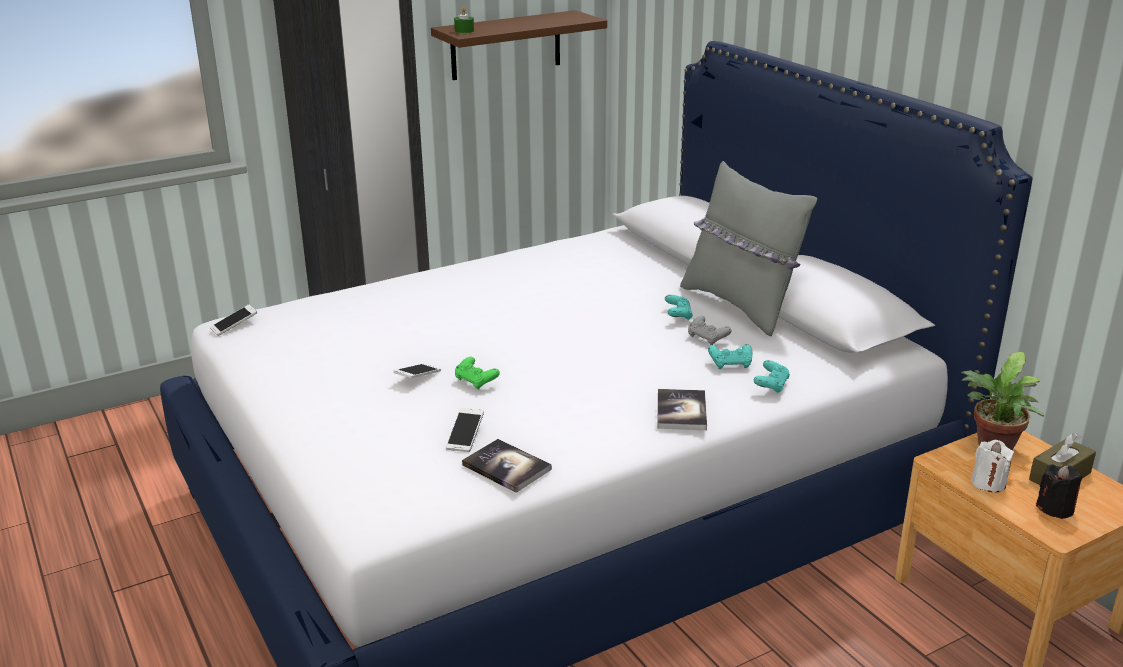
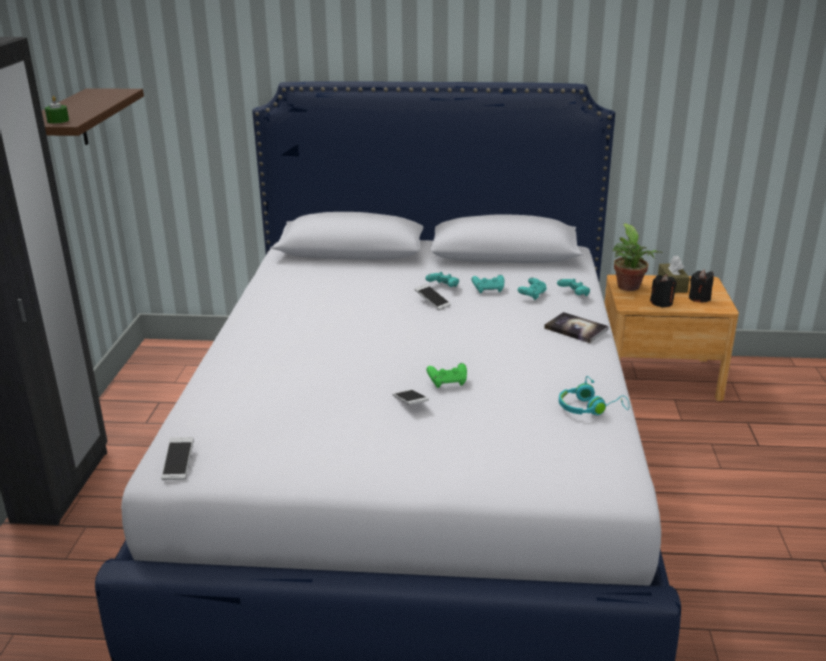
camera: 55 degrees left, 0 degrees up
(465, 437) = (529, 411): phone -> phone (432, 302)
(506, 467) = (589, 408): book -> turquoise headphones
(707, 338) = (488, 290): grey game controller -> turquoise game controller
(740, 306) = (457, 266): grey pillow -> none
(988, 483) = (661, 303): white candle -> black candle

